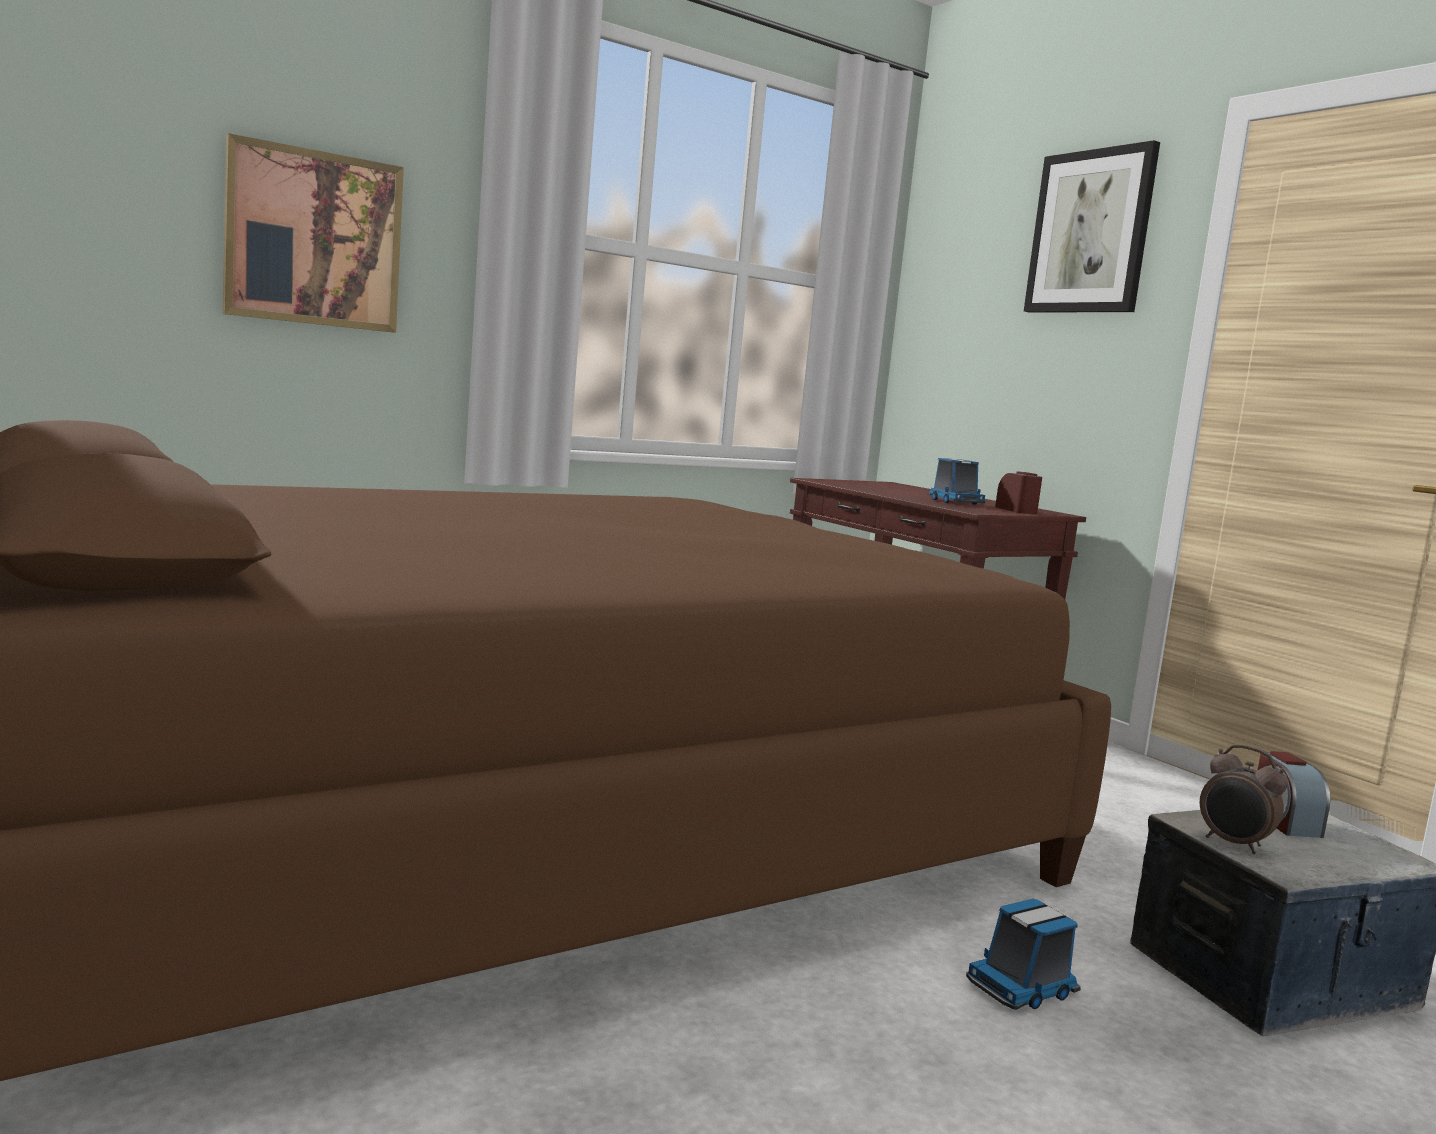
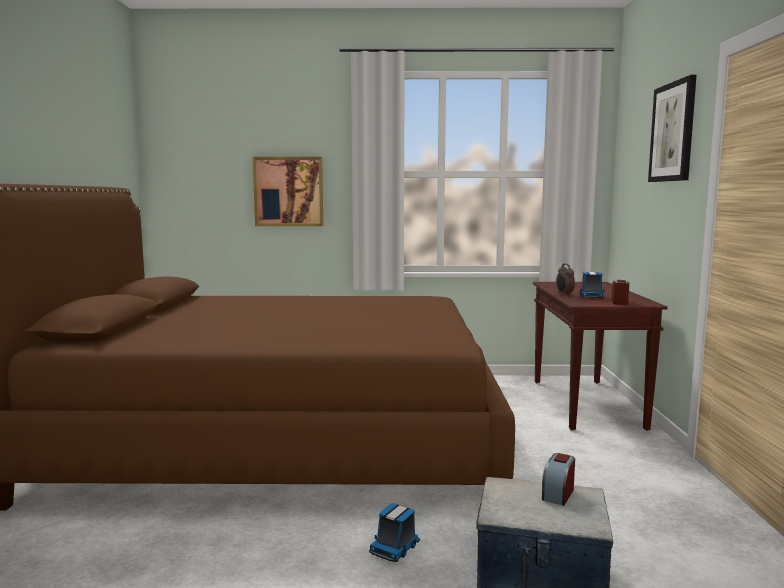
camera: 35 degrees right, 0 degrees up
(1023, 988) = (395, 548): toy truck -> toy truck turned 60 degrees counterclockwise
(1233, 844) = (497, 498): alarm clock -> alarm clock (564, 294)

